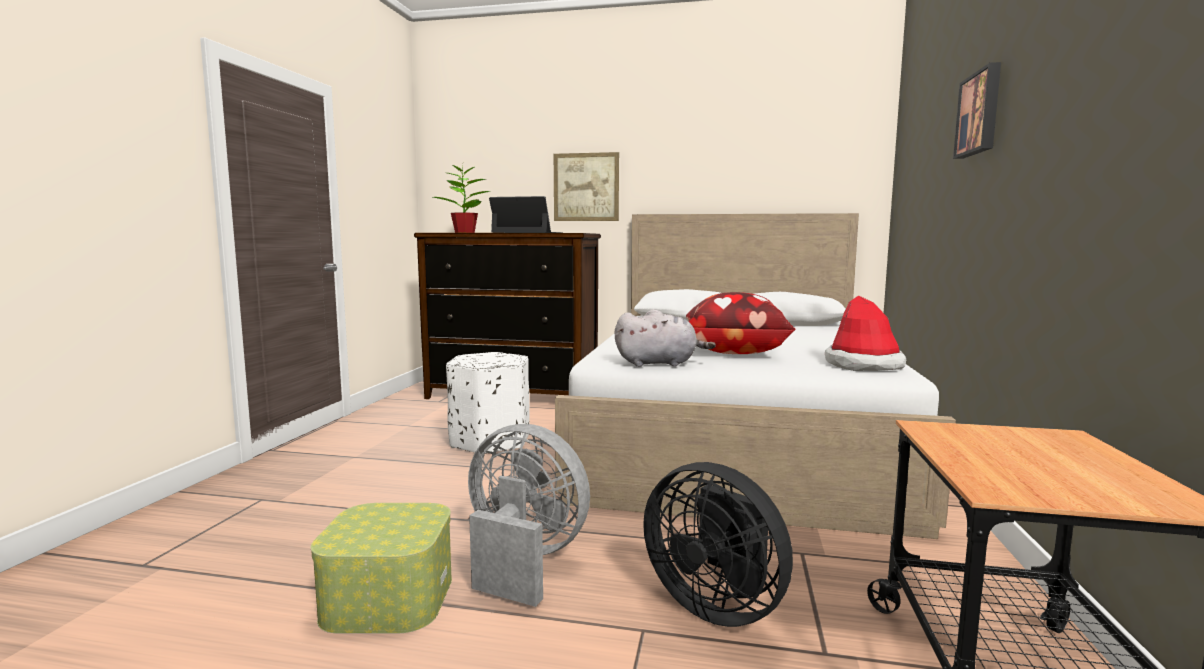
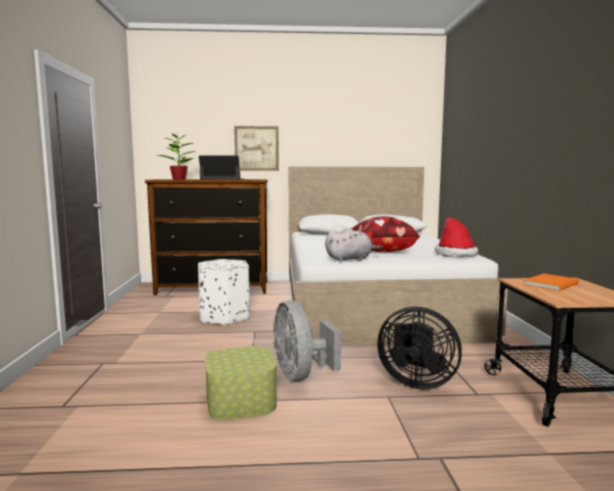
camera: 15 degrees left, 0 degrees up
(523, 560) = (301, 375): grey fan -> grey fan turned 120 degrees counterclockwise
(980, 113) = (504, 119): picture -> none
(1002, 442) = (549, 284): none -> orange book

